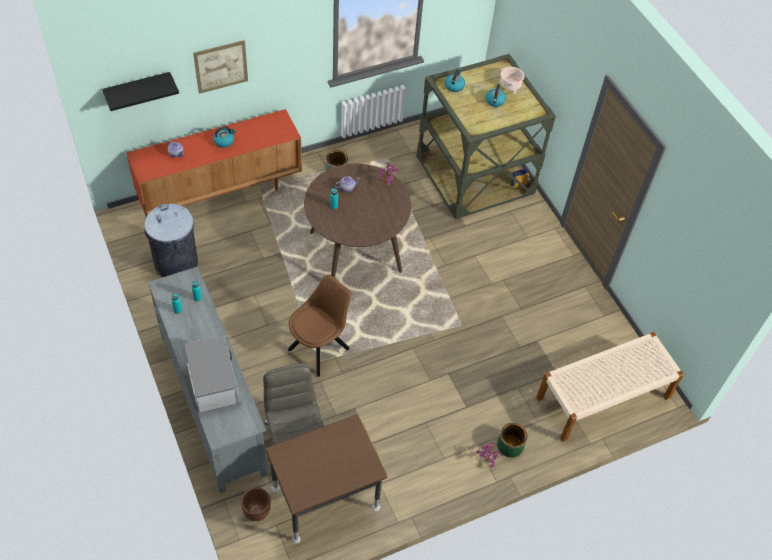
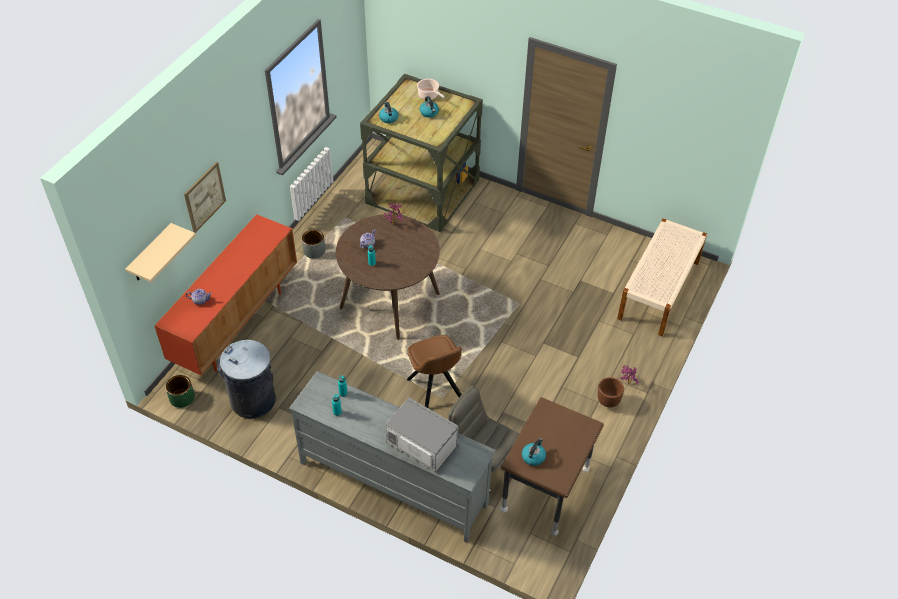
camera: 35 degrees left, 5 degrees down
(138, 89) = (151, 254): black shelf -> beige shelf
(224, 141) = (232, 267): kettle -> kettle (533, 456)
(256, 512) = (507, 535): brown planter -> brown planter (608, 402)
(319, 349) = (435, 388): brown chair -> brown chair turned 150 degrees clockwise
(510, 445) = (632, 362): green planter -> green planter (182, 398)

